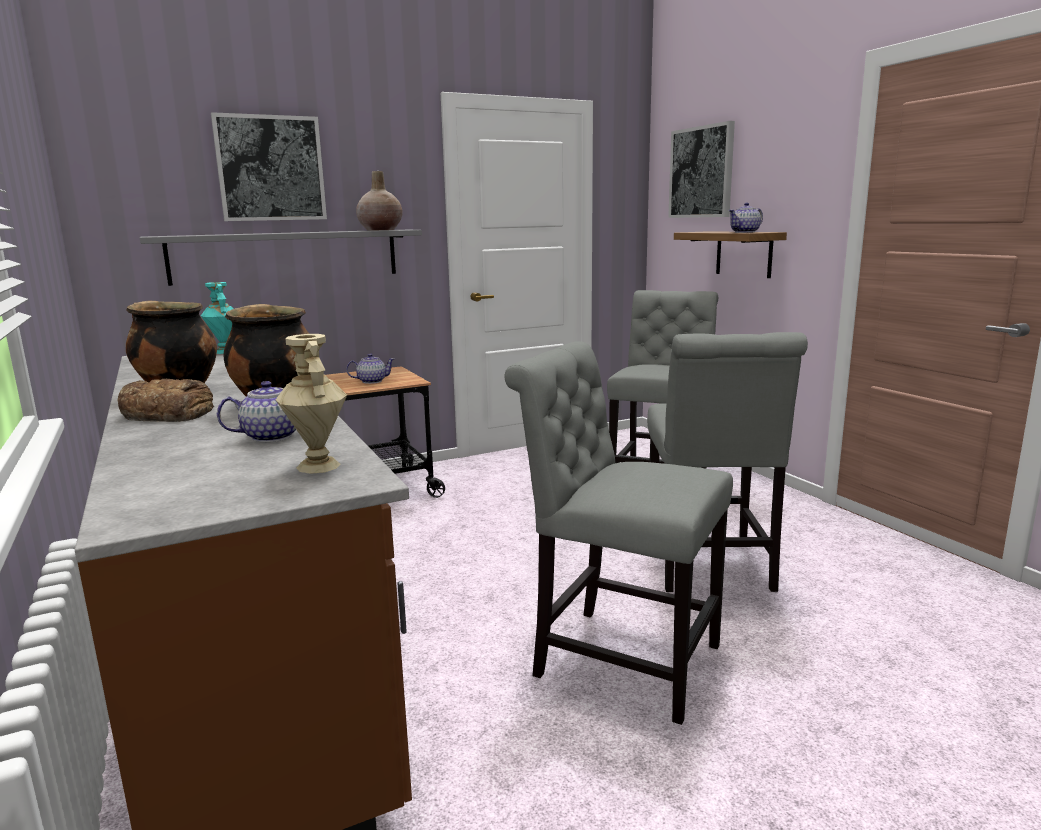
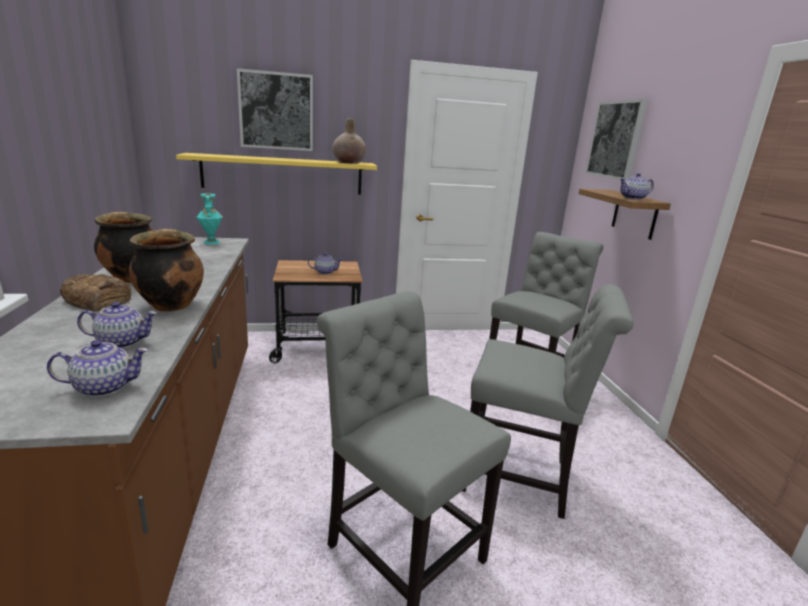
camera: 15 degrees right, 5 degrees up
(286, 256) = (283, 174): grey shelf -> yellow shelf
(317, 466) = (103, 387): beige vase -> teapot
(709, 567) = (522, 477): grey chair -> grey chair turned 90 degrees counterclockwise

